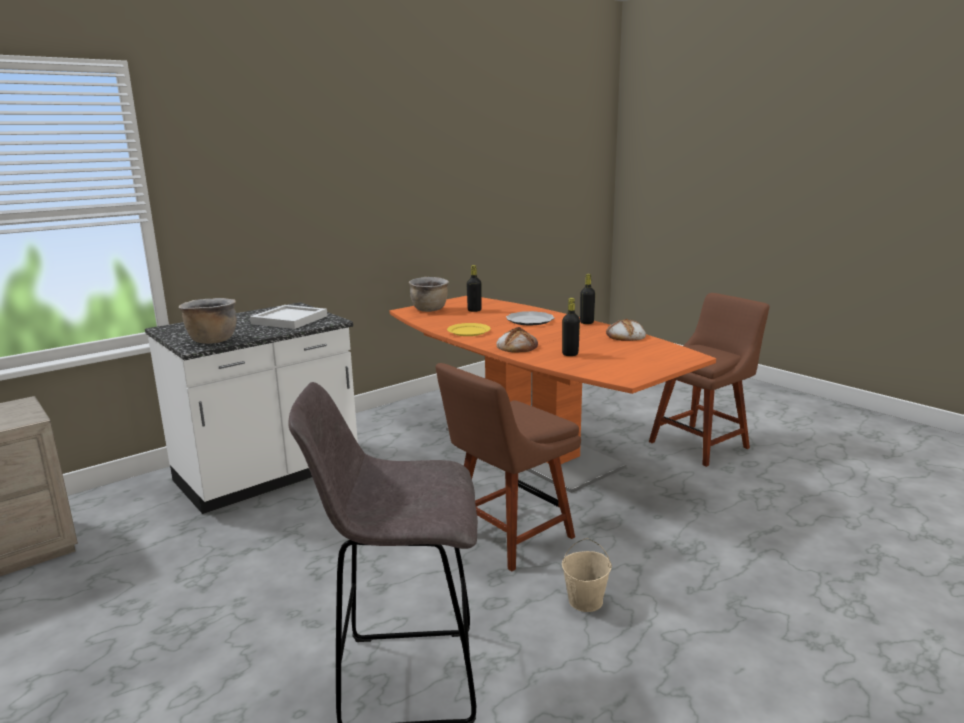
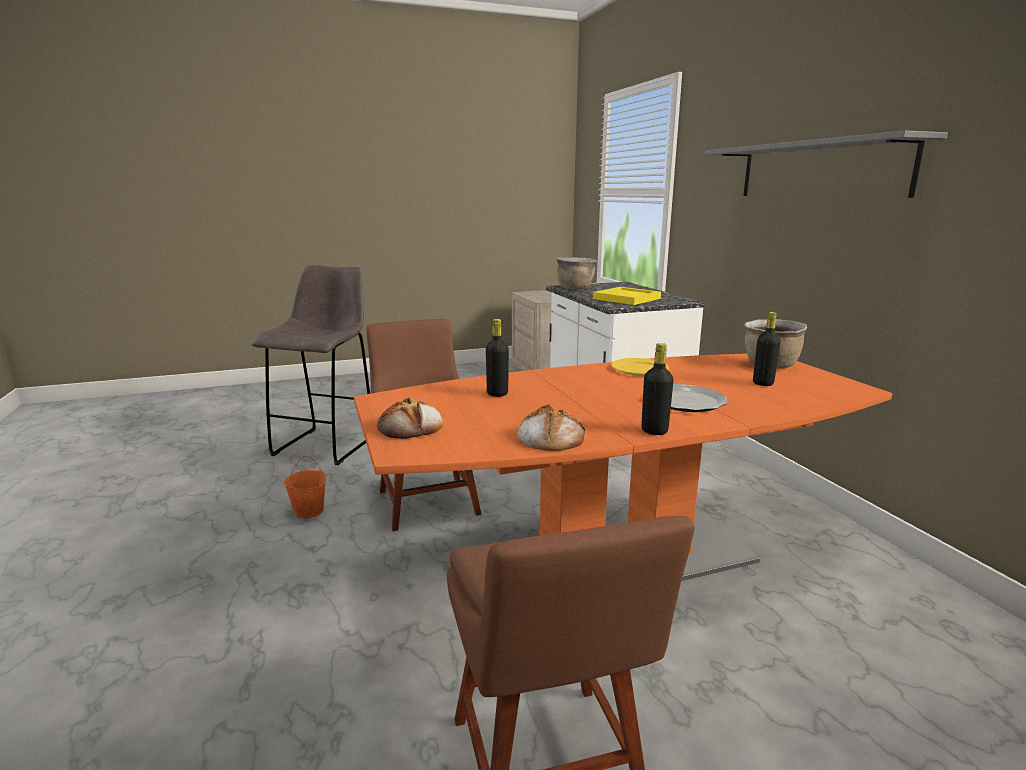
camera: 110 degrees right, 0 degrees up
(291, 319) = (626, 299): white tray -> yellow tray
(352, 176) = (819, 170): none -> grey shelf
(517, 346) = (554, 378): bread -> bread (411, 427)
(585, 601) = (309, 511): beige bucket -> orange bucket

